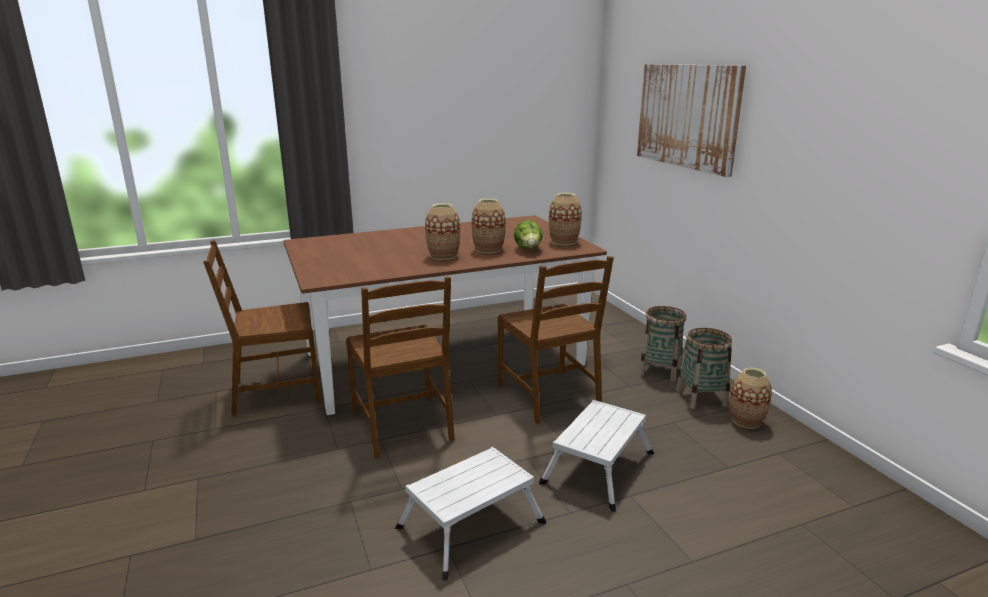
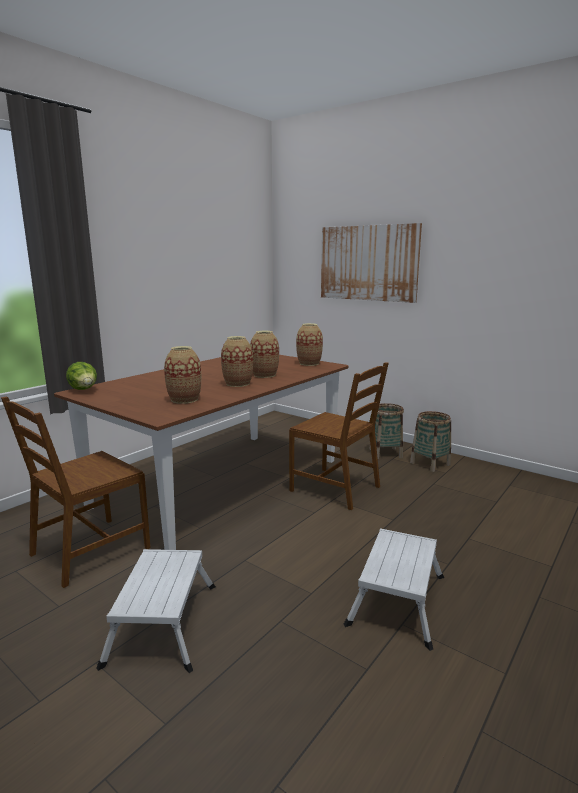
camera: 30 degrees left, 5 degrees down
(403, 425) = (251, 543): brown chair -> none
(528, 249) = (294, 371): lettuce -> lettuce (84, 390)
(598, 467) = (427, 526): white step ladder -> white step ladder (163, 622)
(746, 421) = (471, 471): vase -> vase (184, 399)

